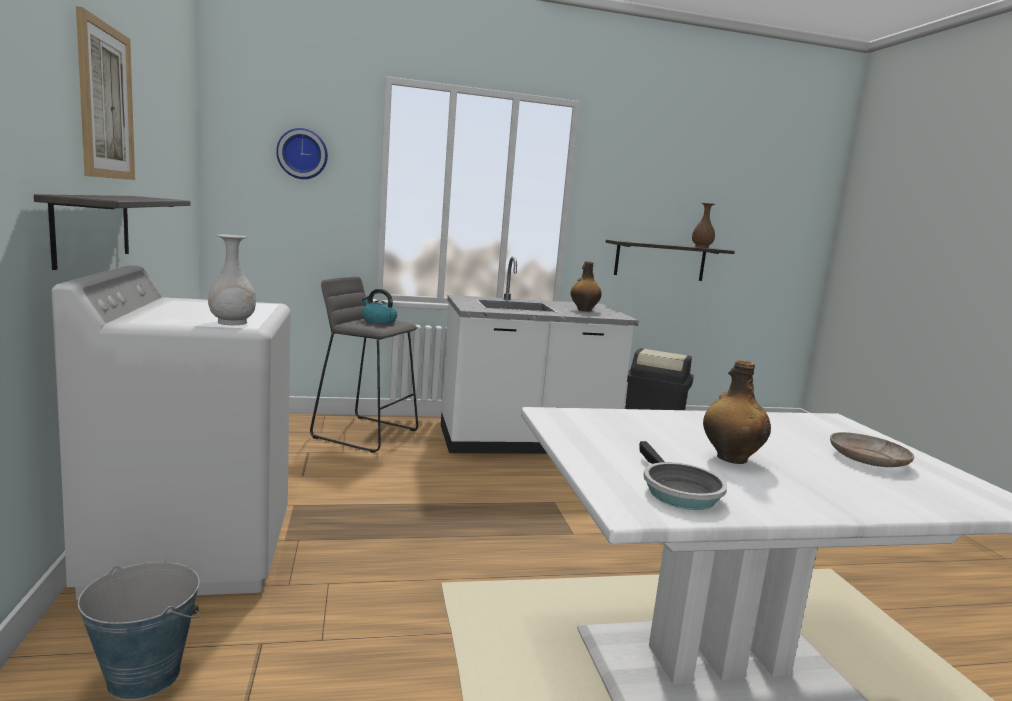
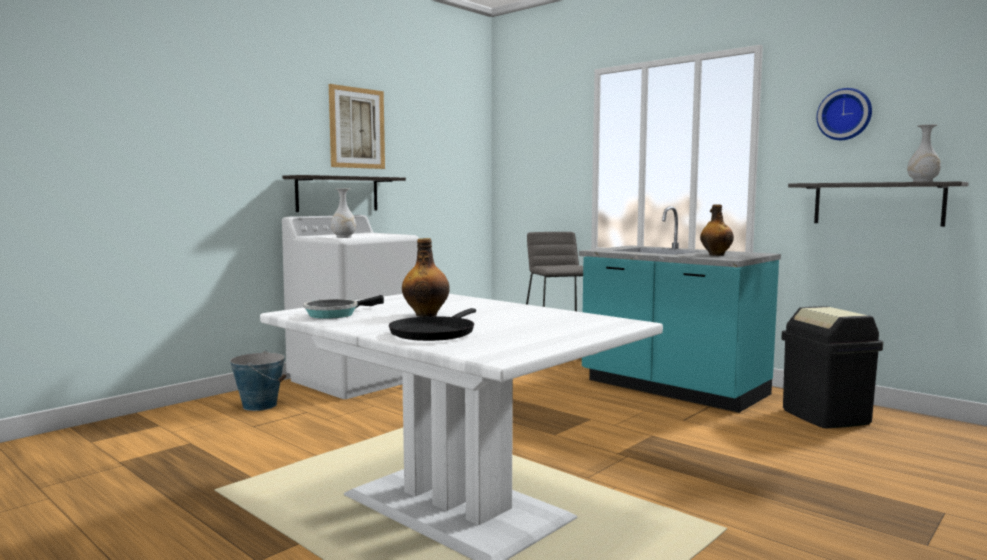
camera: 55 degrees right, 5 degrees down
(302, 154) = (544, 141): wall clock -> wall clock (845, 114)
(378, 321) = (566, 265): kettle -> none
(525, 442) = (672, 388): white counter -> turquoise counter
(702, 247) = (922, 181): brown vase -> white vase
(861, 488) = (434, 333): none -> black frying pan
(867, 459) = (519, 331): beige plate -> none

